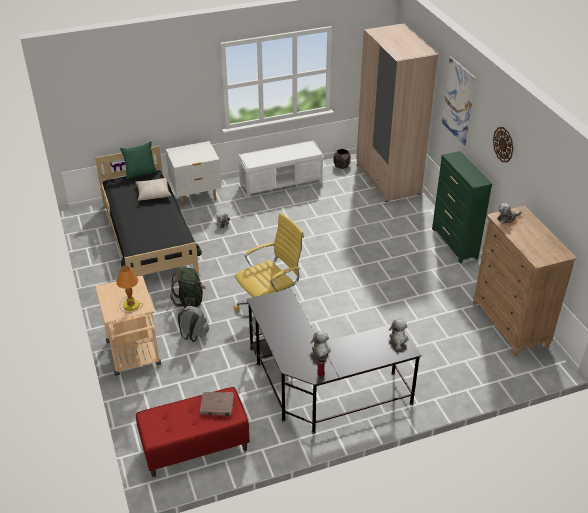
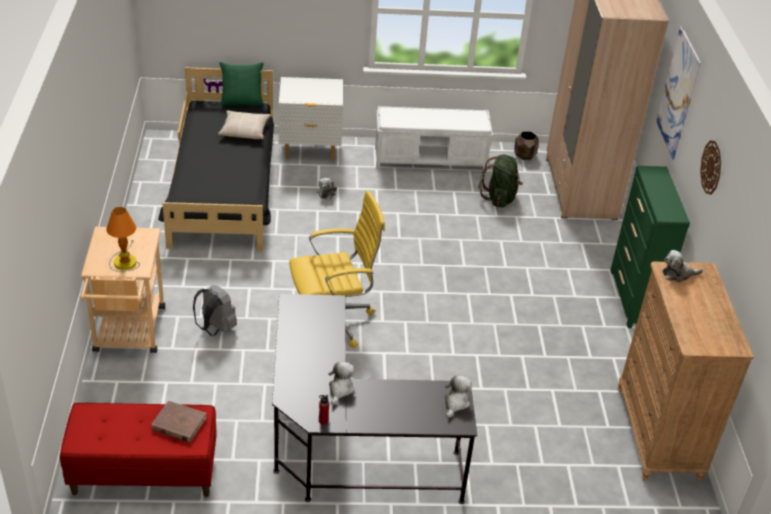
camera: 15 degrees right, 0 degrees up
(190, 301) = (234, 283): green backpack -> green backpack (500, 198)

